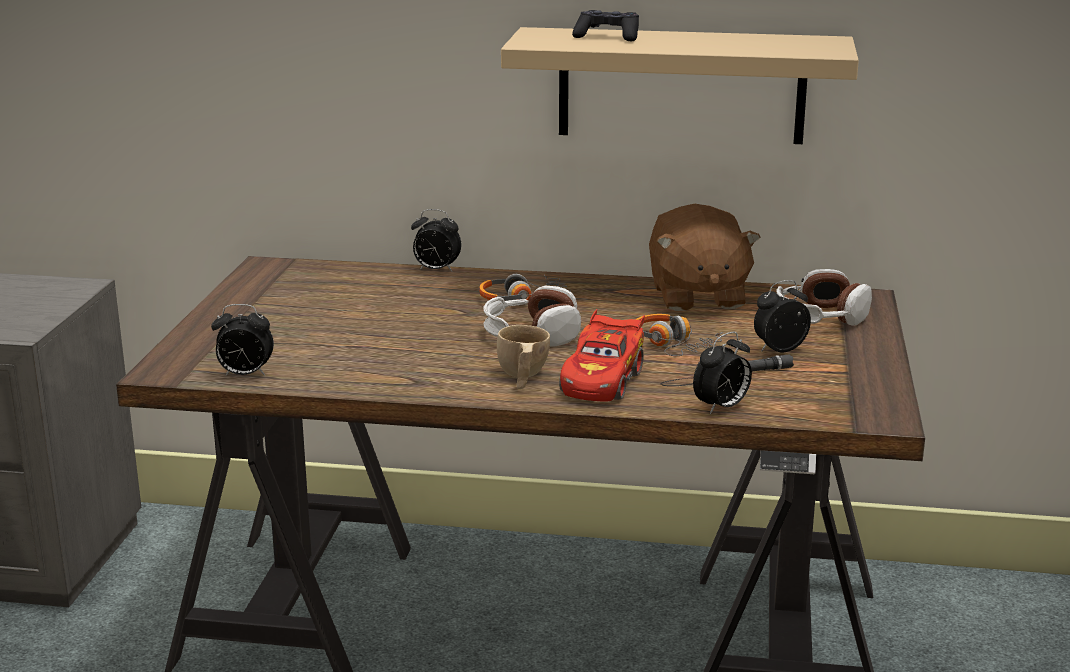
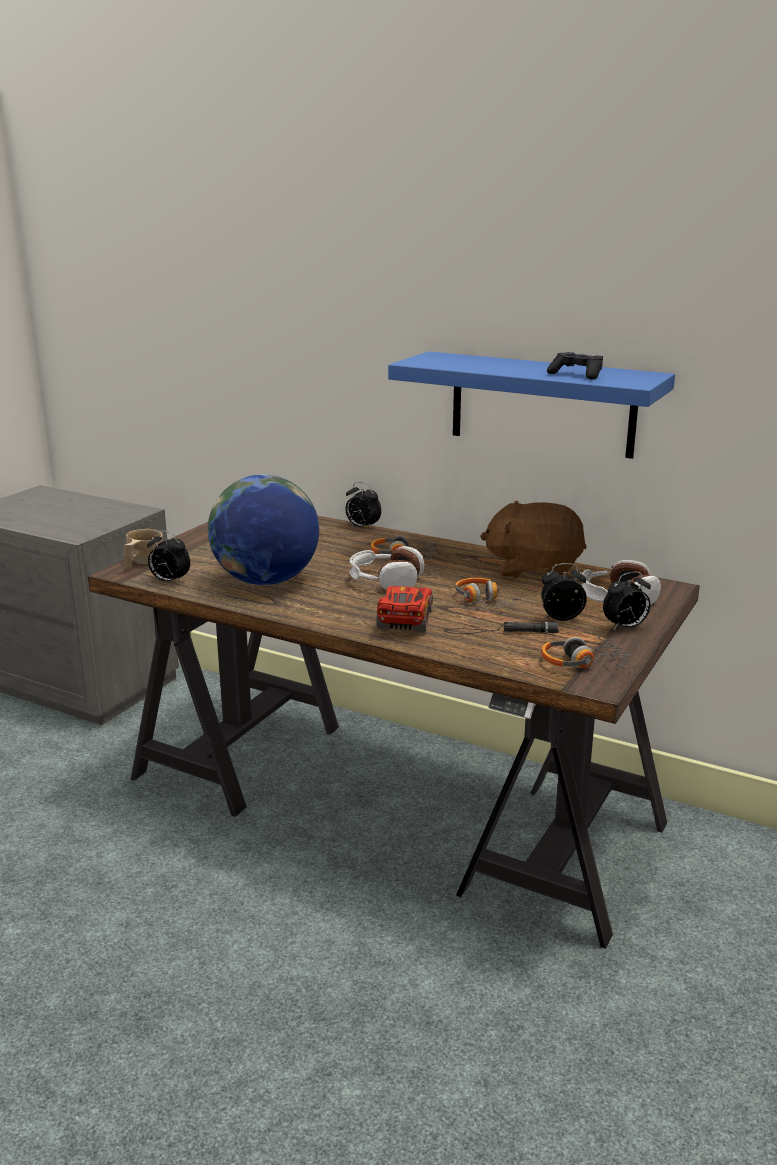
camera: 20 degrees right, 0 degrees up
(377, 356) = (266, 581): none -> globe
(522, 377) = (349, 610): beige cup -> beige cup (141, 563)
(602, 381) = (405, 621): red toy car -> red toy car turned 150 degrees clockwise
(607, 37) = (478, 361): black game controller -> black game controller (576, 375)
(681, 85) = (542, 404): beige shelf -> blue shelf
(696, 296) = (534, 570): brown plush toy -> brown plush toy turned 90 degrees clockwise
(721, 407) = (475, 655): alarm clock -> alarm clock (625, 627)
(849, 397) = (584, 662): none -> headphones

